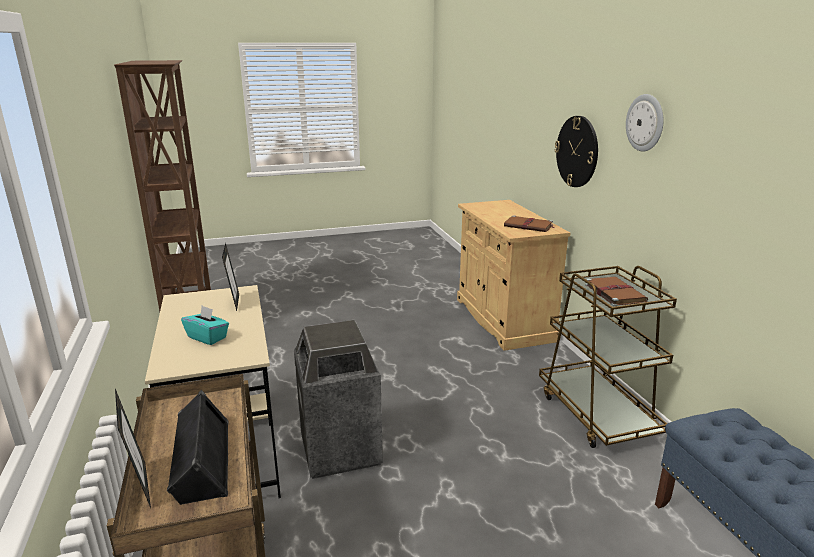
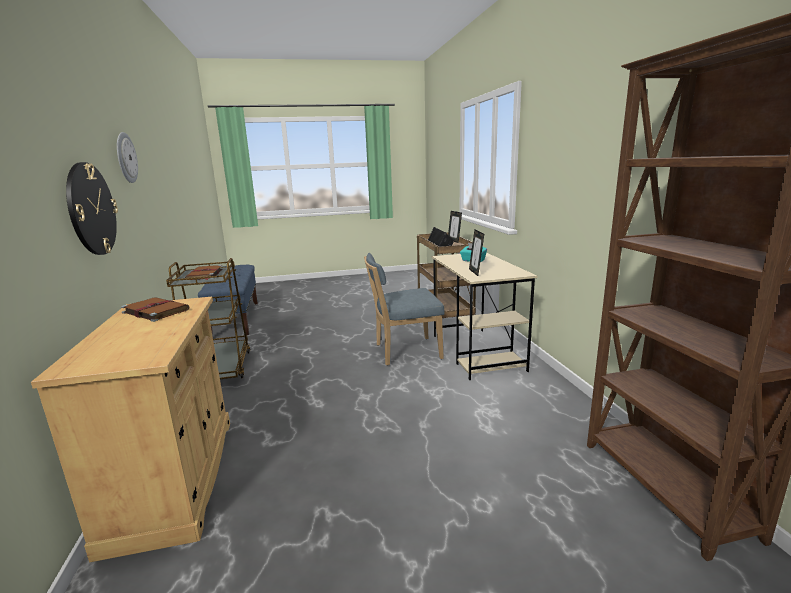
camera: 175 degrees left, 5 degrees down
(340, 450) = (404, 352): trash can -> blue chair

